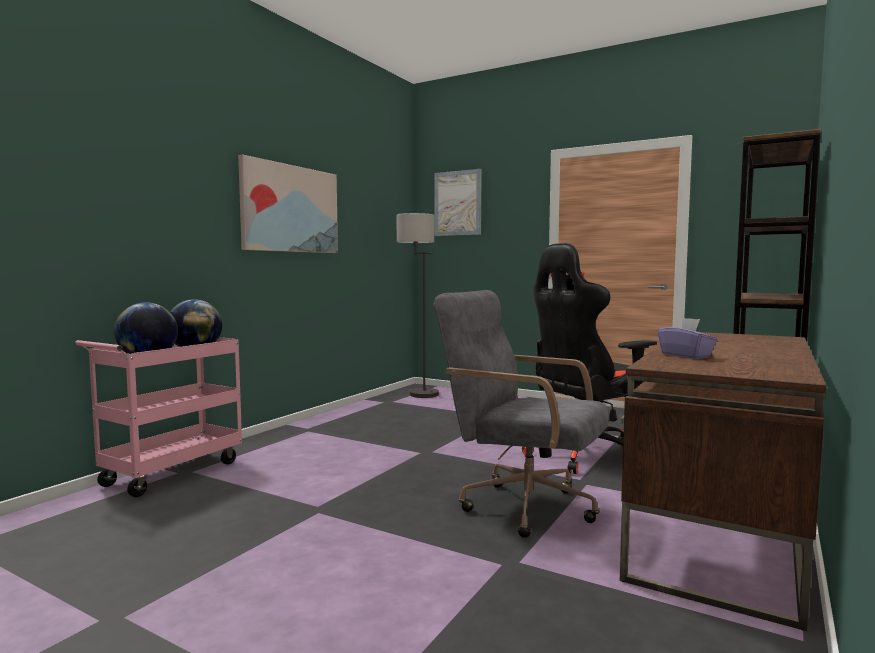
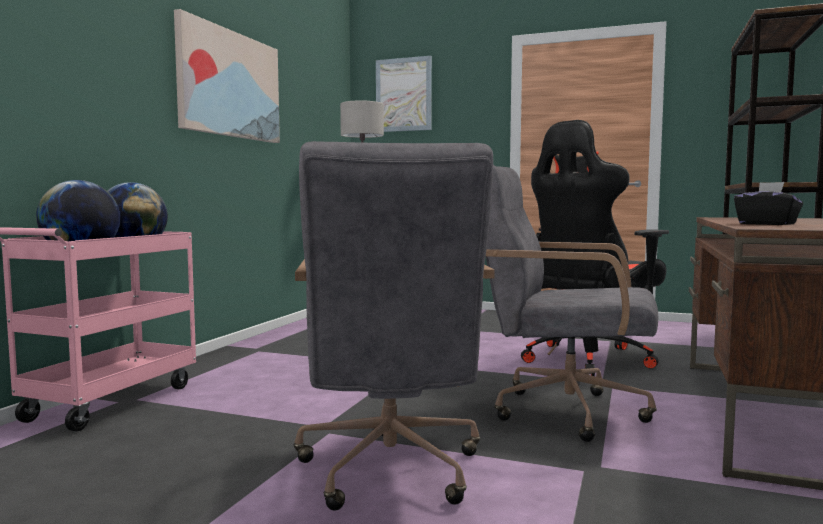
camera: 10 degrees left, 0 degrees up
(343, 555) = (390, 475): none -> grey office chair
(686, 356) = (767, 224): purple tissue box -> black tissue box

